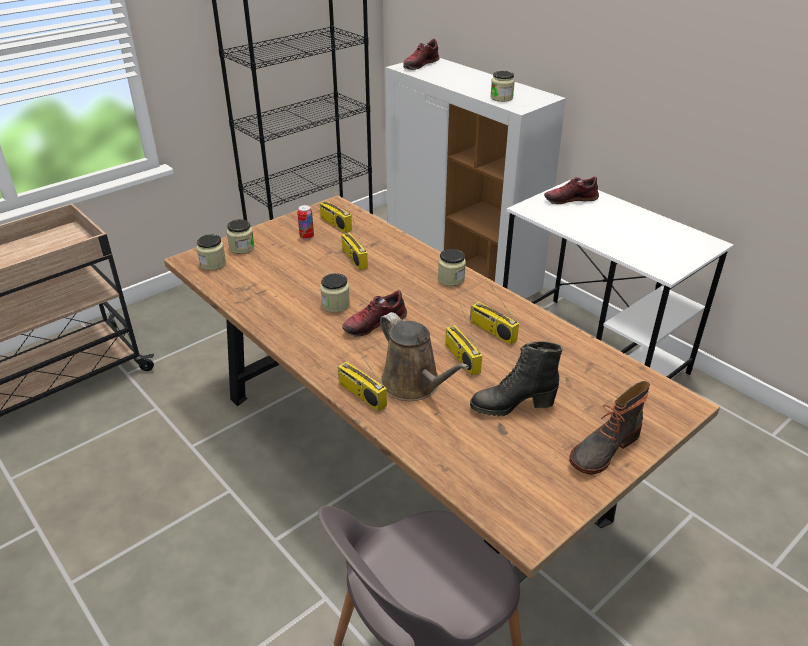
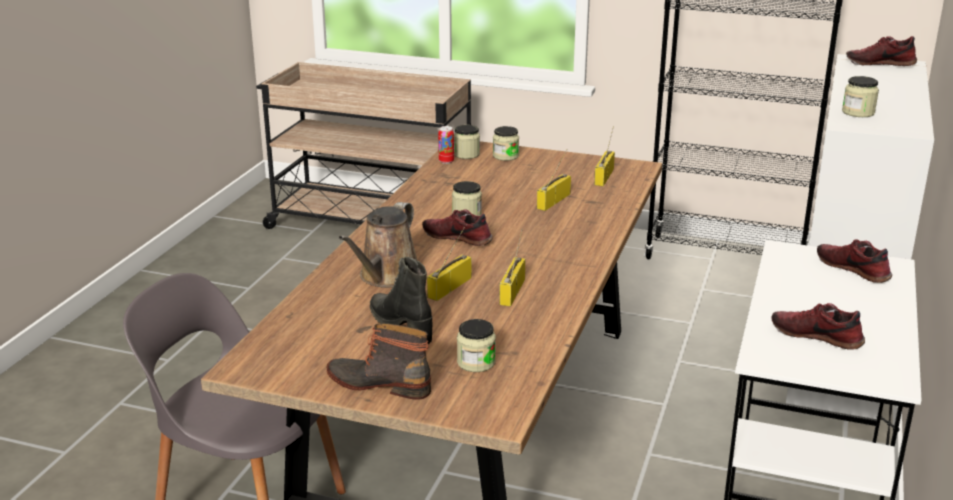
camera: 60 degrees right, 10 degrees down
(306, 237) = (561, 173): can -> can (446, 161)
(360, 394) = (351, 259): radio -> none
(451, 279) = (579, 251): jar -> jar (476, 362)
(646, 243) = (817, 336): none -> shoe

